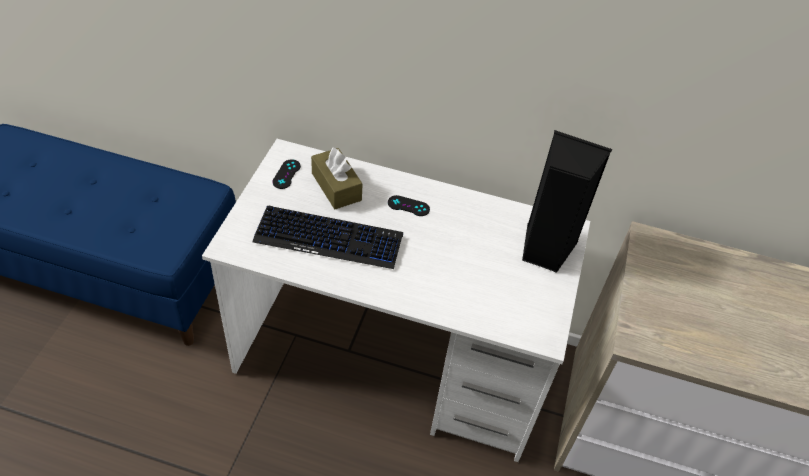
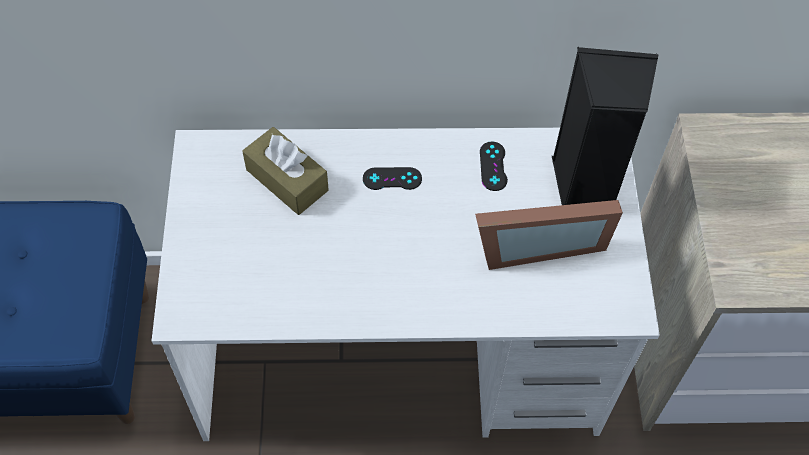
camera: 15 degrees left, 10 degrees up
(286, 174) = (213, 182): black game controller -> black game controller (493, 166)
(329, 238) = (309, 261): keyboard -> none
(494, 274) = (536, 243): none -> picture frame

